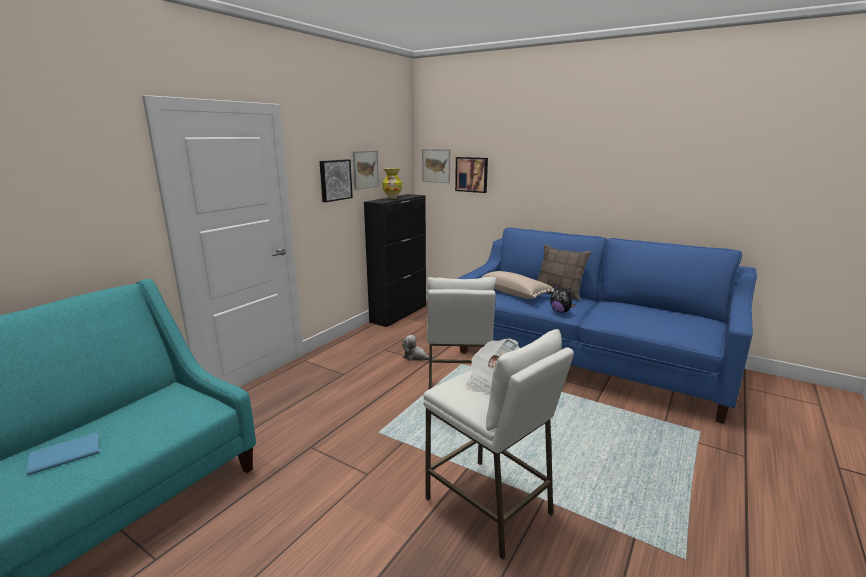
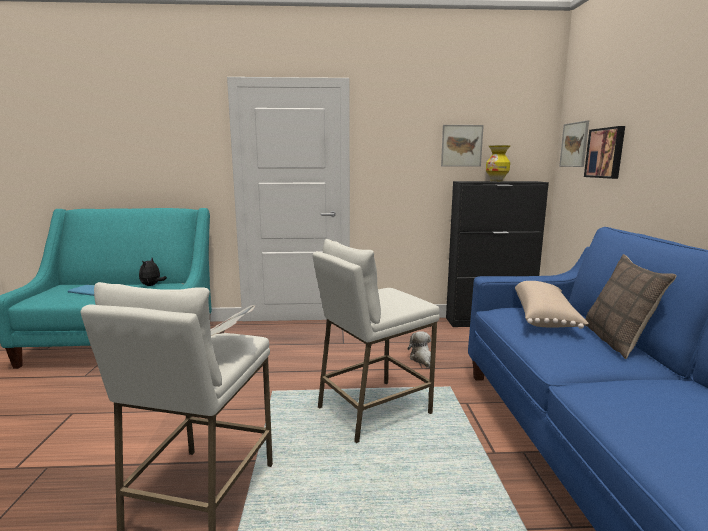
camera: 55 degrees right, 5 degrees down
(335, 180) = (412, 153): picture -> none
(560, 311) = (553, 356): plush toy -> plush toy (152, 285)

